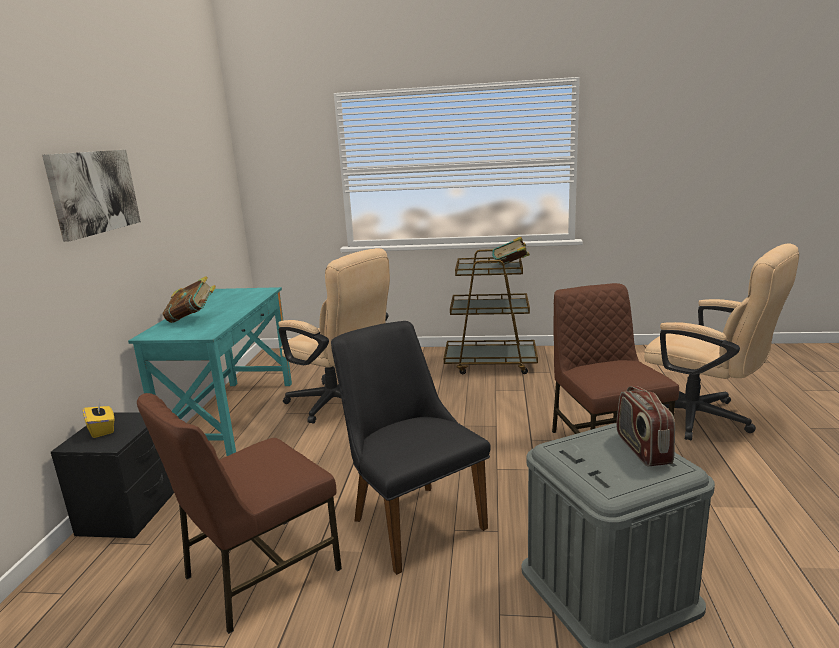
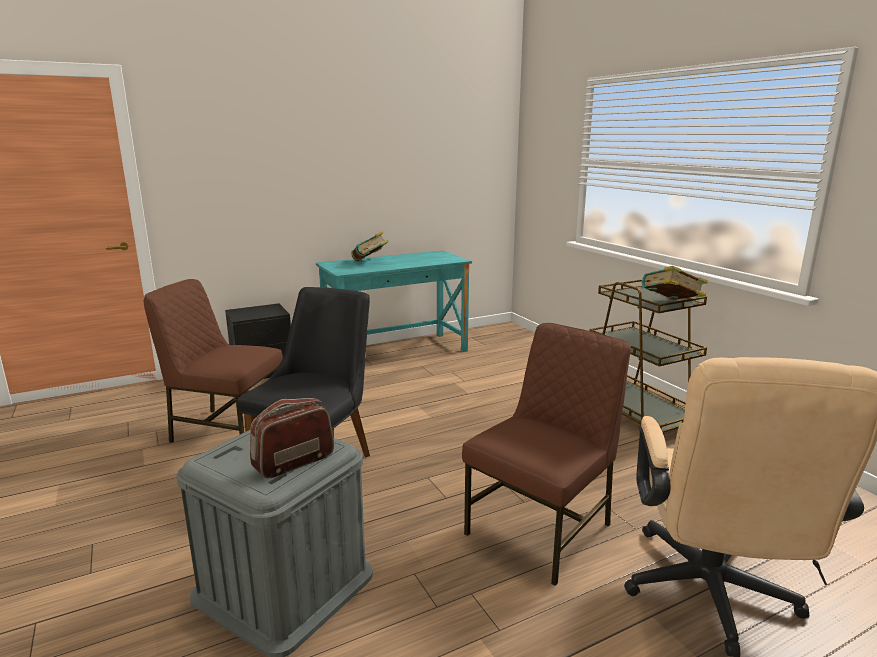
camera: 55 degrees right, 0 degrees up
(93, 192) = (312, 153): picture -> none
(102, 430) = (256, 310): yellow tissue box -> none
(341, 404) = (459, 378): beige office chair -> none

